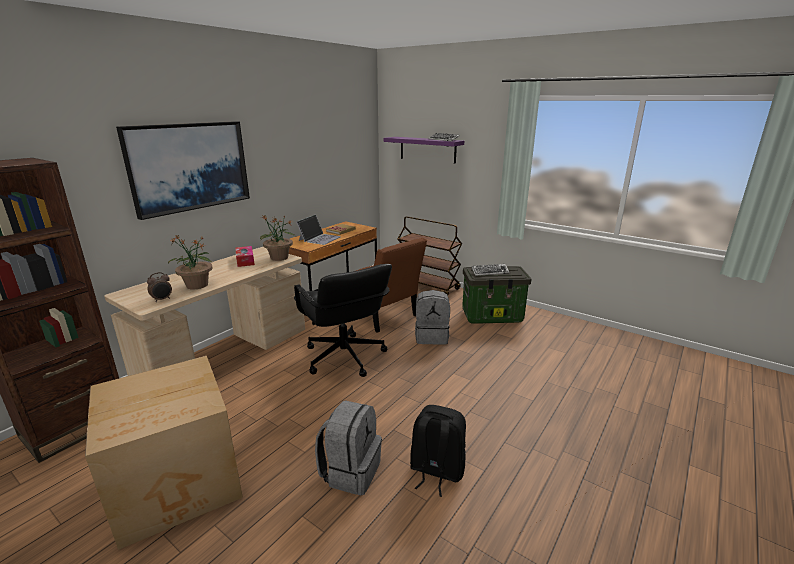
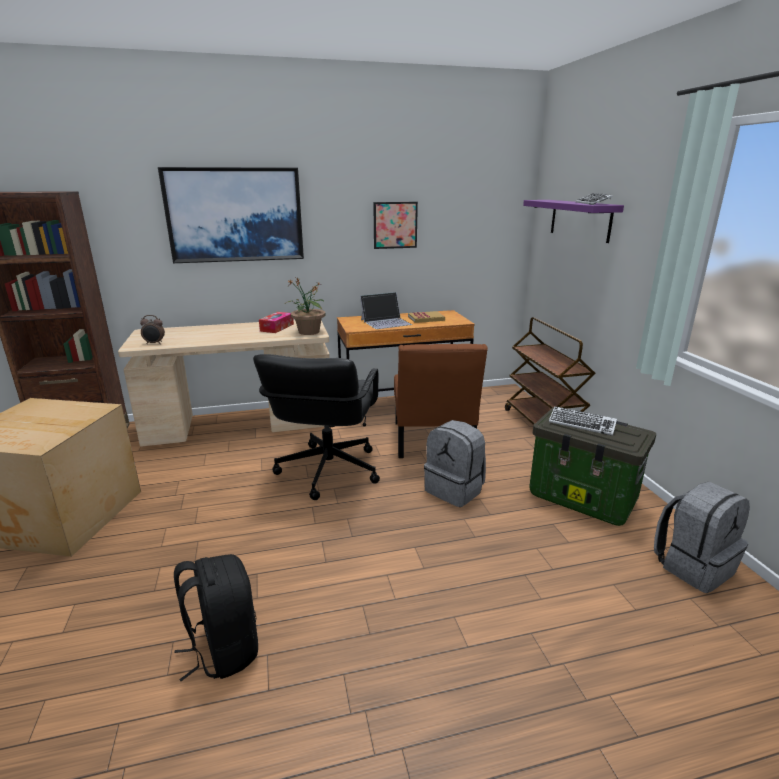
camera: 40 degrees right, 0 degrees up
(197, 285) = (198, 339): potted plant -> none
(305, 162) = (395, 225): none -> picture
(350, 471) = (162, 590): grey backpack -> grey backpack (693, 566)

